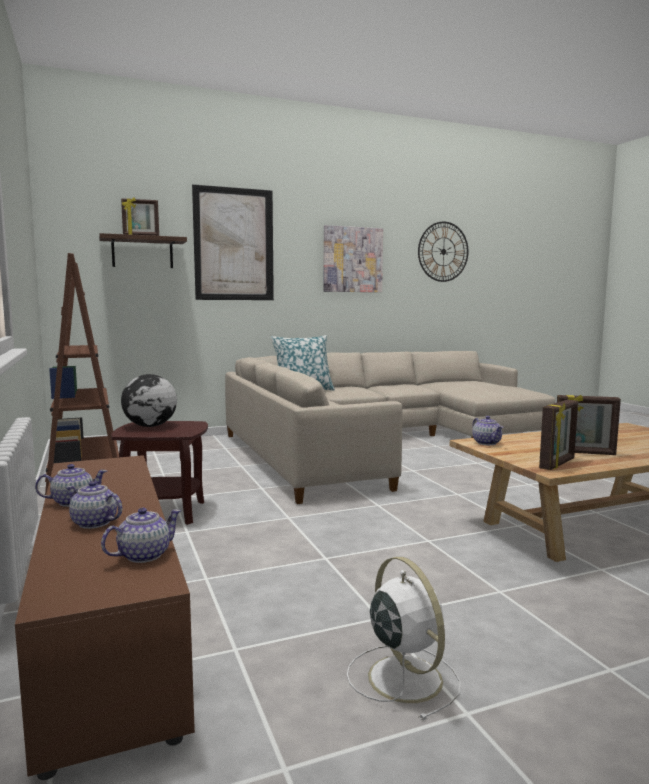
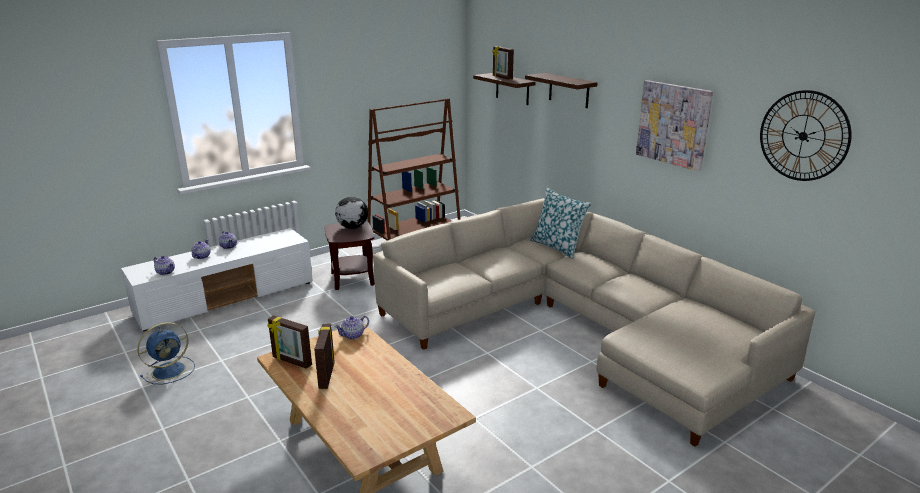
camera: 75 degrees right, 15 degrees up
(107, 619) = (227, 297): brown tv stand -> white tv stand
(234, 244) = (569, 90): picture -> shelf
(403, 676) = (170, 370): white fan -> blue fan

